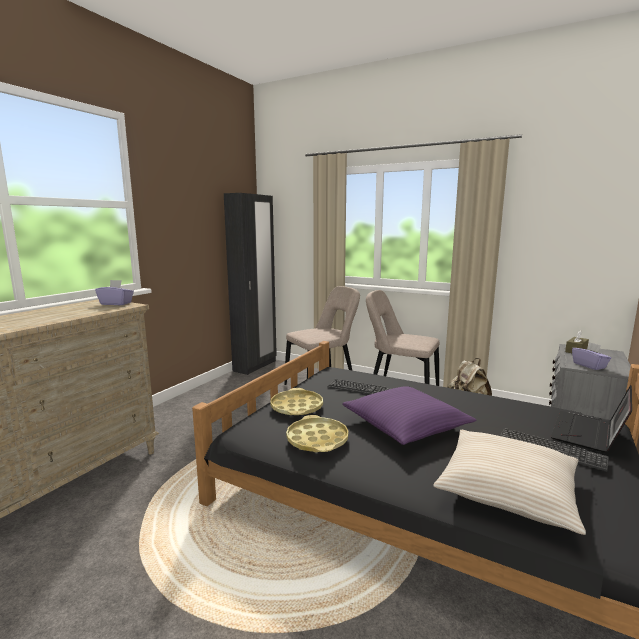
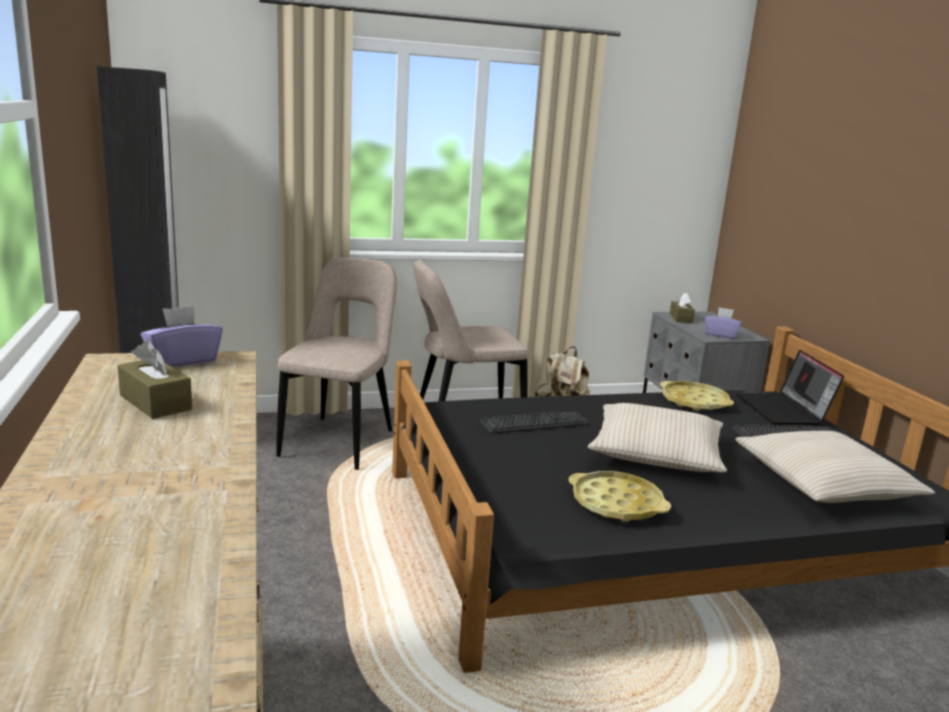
camera: 45 degrees left, 5 degrees up
(63, 312) = (155, 402): none -> brown tissue box
(296, 407) = (513, 473): yellow tray -> yellow tray (694, 402)
(405, 425) = (656, 453): purple pillow -> beige pillow

